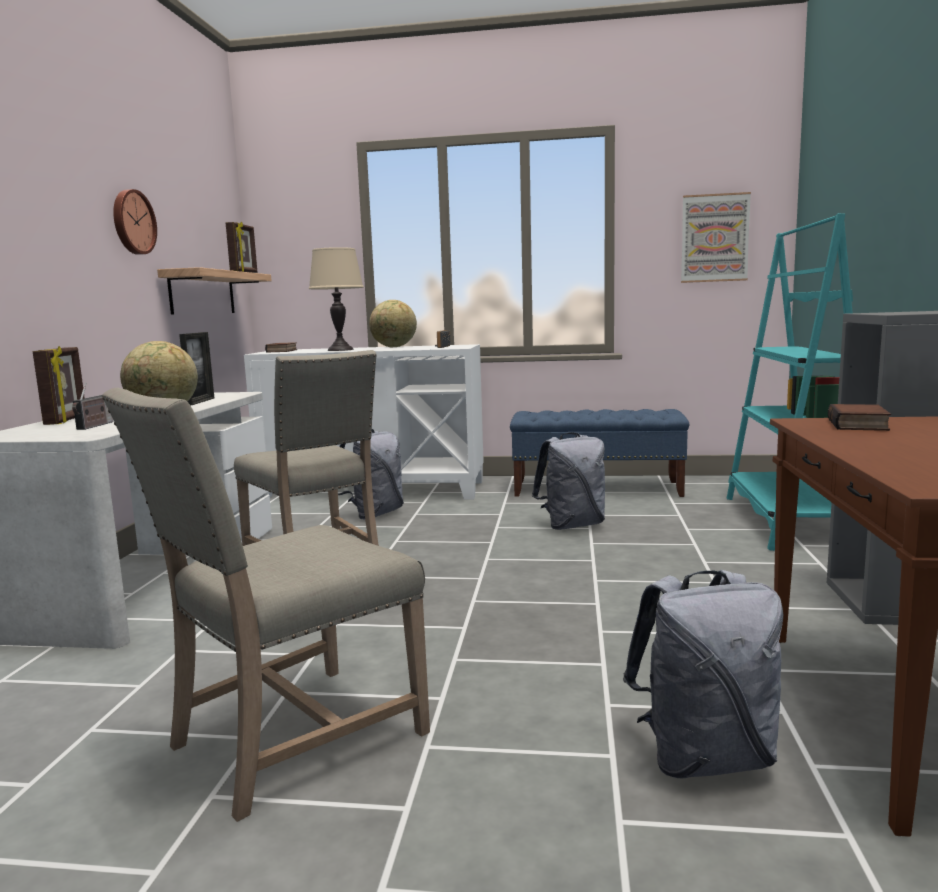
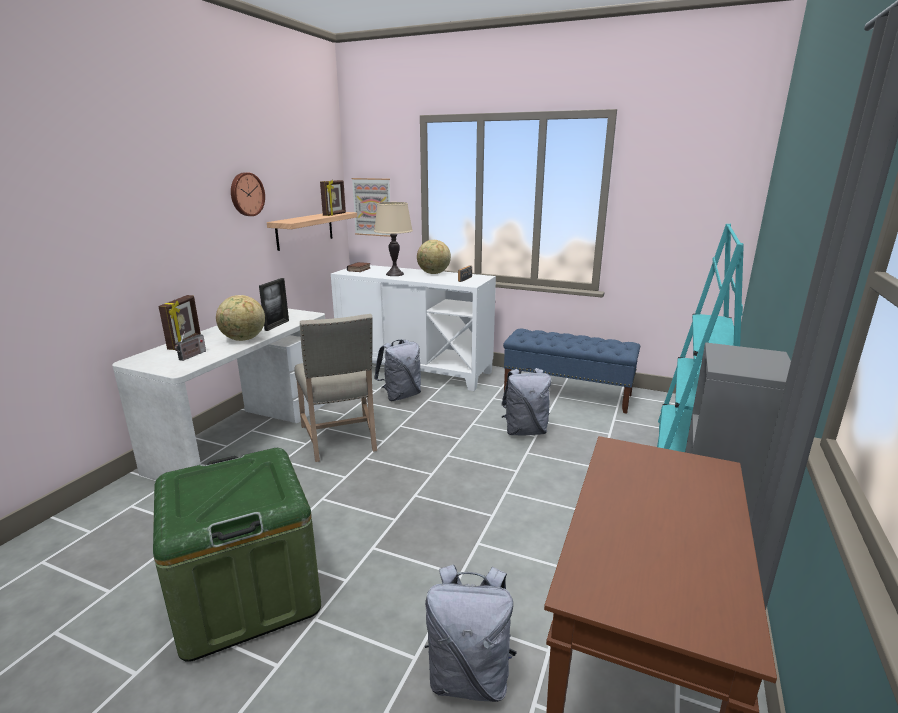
camera: 15 degrees right, 10 degrees up
(290, 739) = (246, 593): beige chair -> green storage box
(714, 238) = (690, 208): picture -> picture (372, 207)
(860, 425) = (649, 464): book -> none

